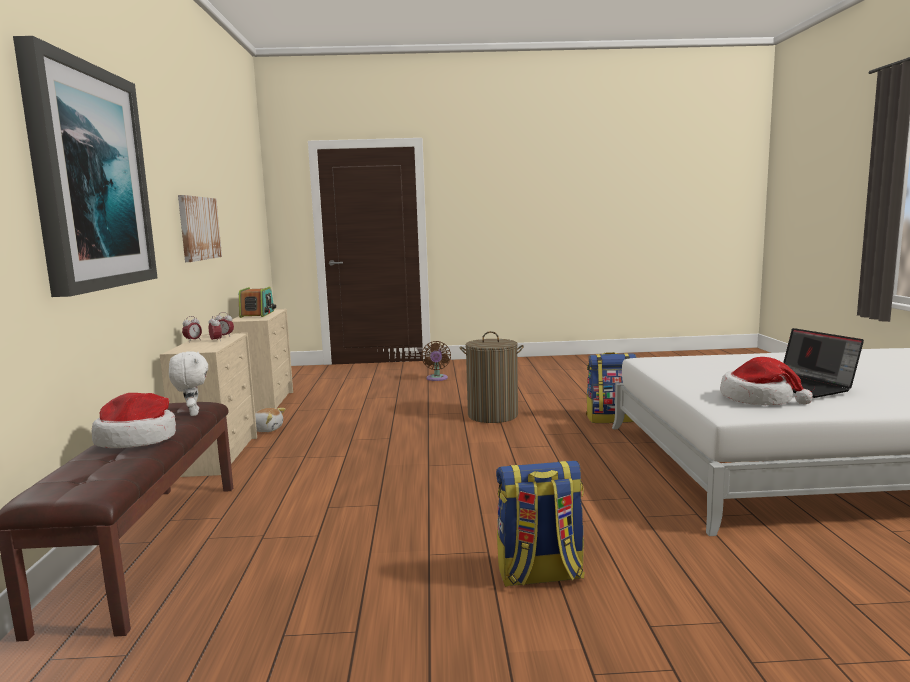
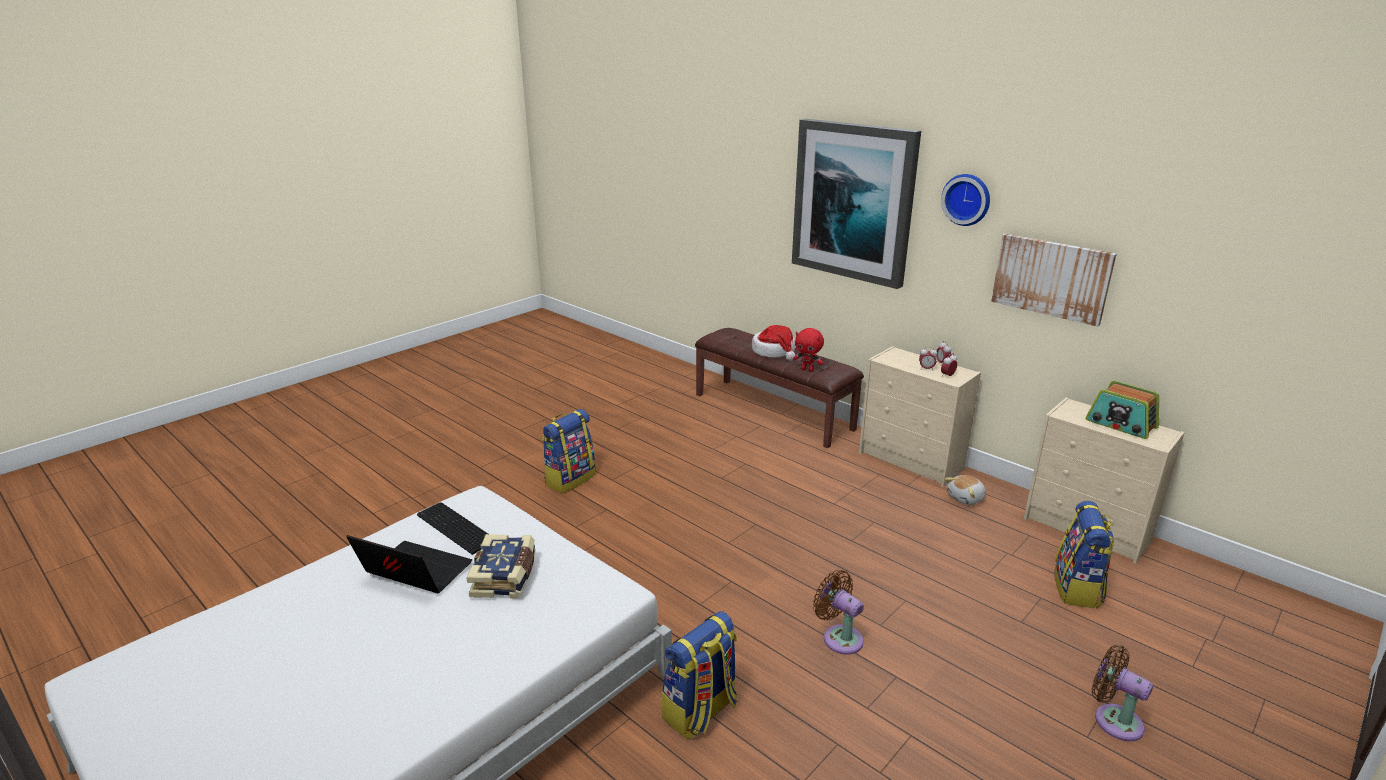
camera: 135 degrees right, 15 degrees up
(157, 164) = (967, 199): none -> wall clock
(192, 413) = (807, 370): white plush toy -> red plush toy
(342, 395) = (1077, 589): none -> backpack
(493, 415) = (839, 637): laundry basket -> brown fan
(722, 373) = (505, 576): none -> book
(758, 399) = (455, 529): hat -> keyboard

